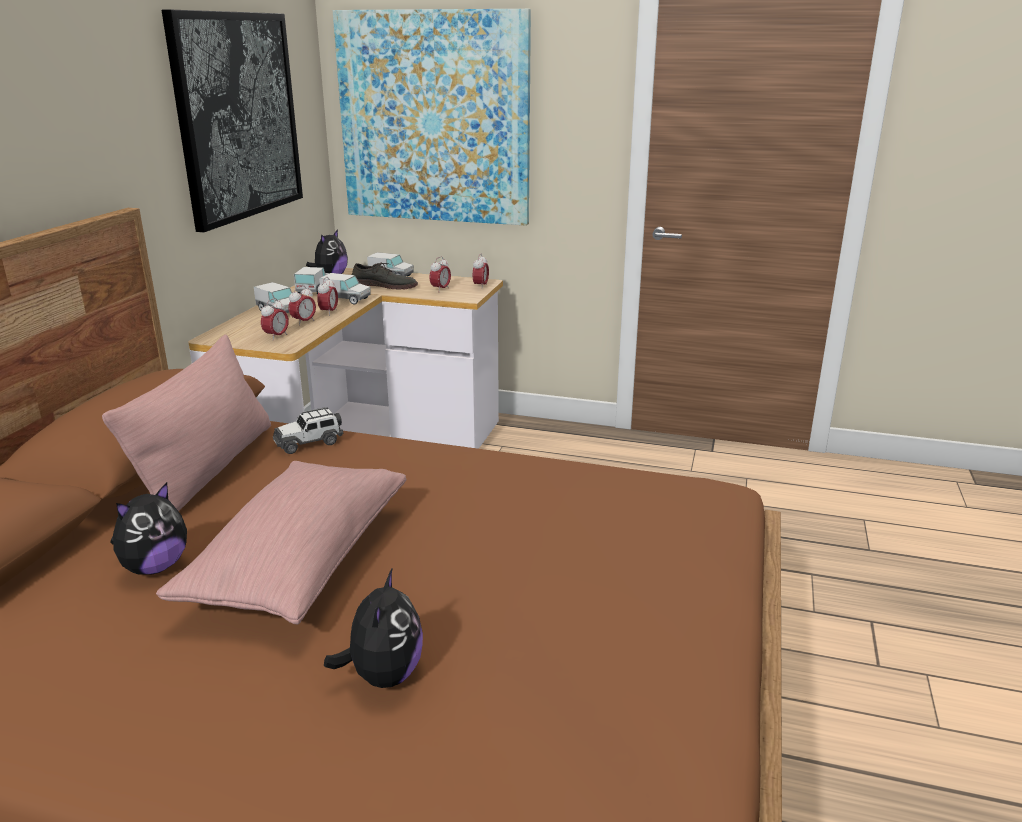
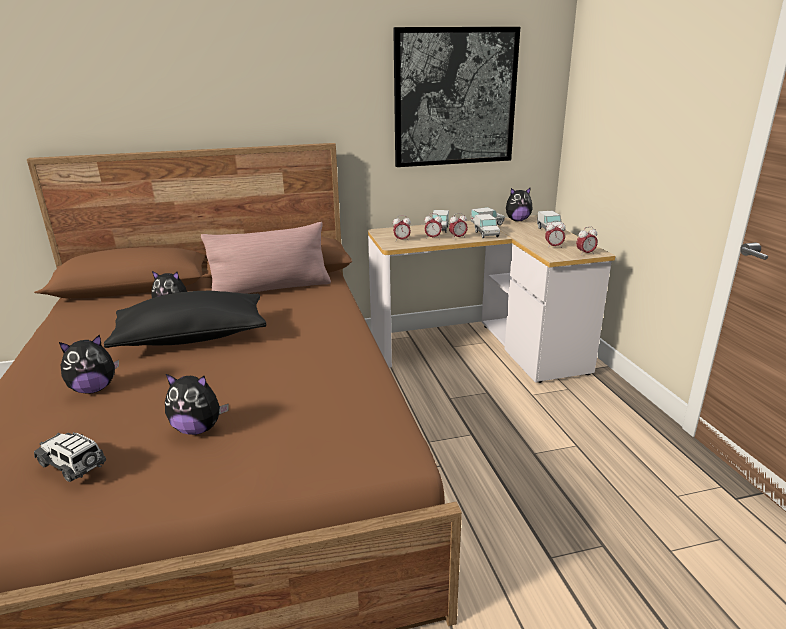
camera: 60 degrees right, 0 degrees up
(300, 562) = (192, 338): pink pillow -> black pillow
(309, 442) = (322, 298): toy car -> toy car (73, 465)
(384, 285) = (529, 234): grey shoe -> none
(434, 119) = (617, 110): picture -> none
(587, 597) = (198, 429): none -> plush toy

